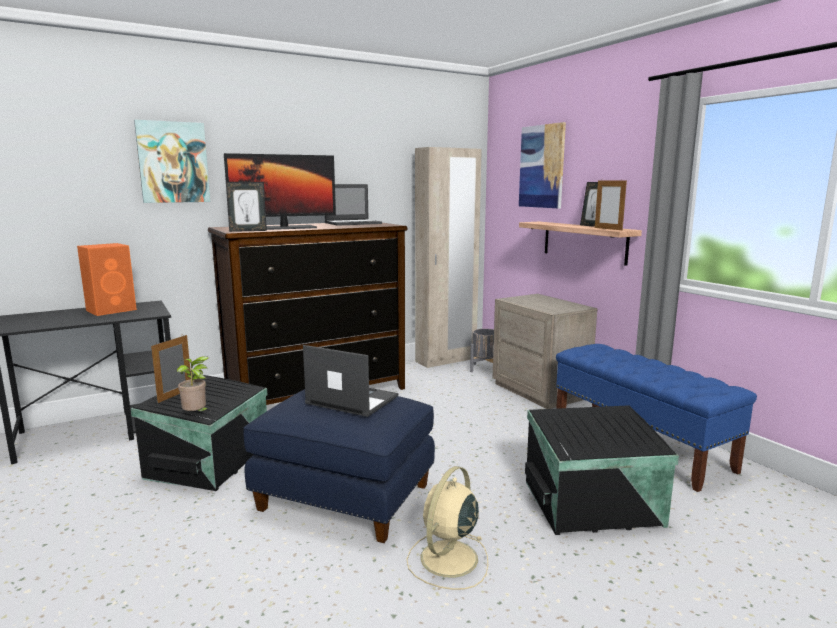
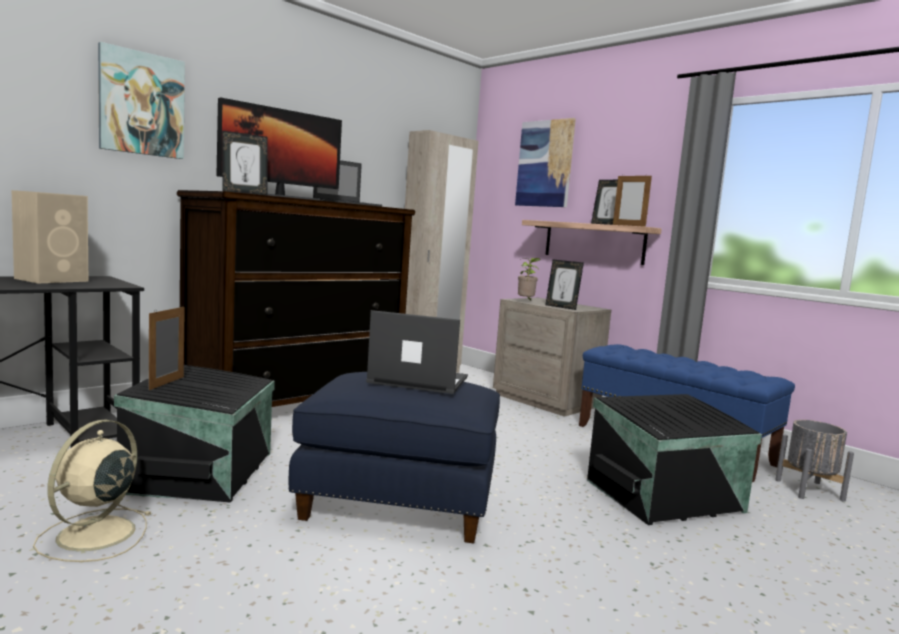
camera: 15 degrees left, 5 degrees down
(112, 310) = (53, 280): orange speaker -> beige speaker
(197, 415) = (210, 403): potted plant -> potted plant (526, 302)
(447, 560) = (554, 554): beige fan -> beige fan (93, 535)
(484, 368) = (475, 381): grey planter -> grey planter (808, 490)
(545, 308) = (561, 307): none -> picture frame

